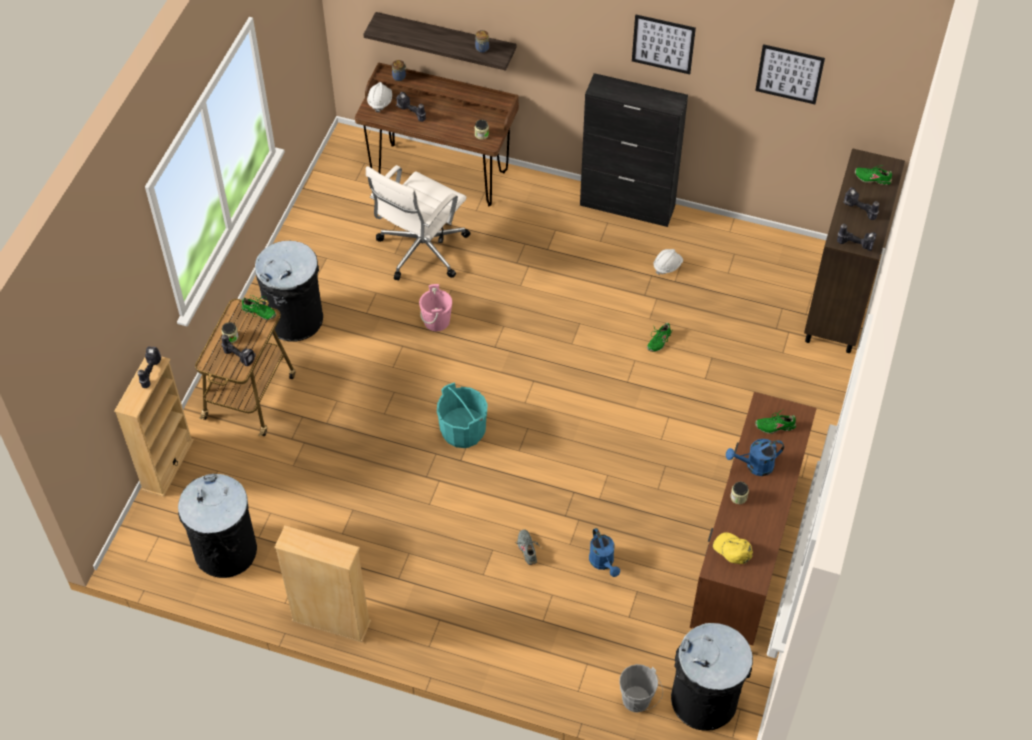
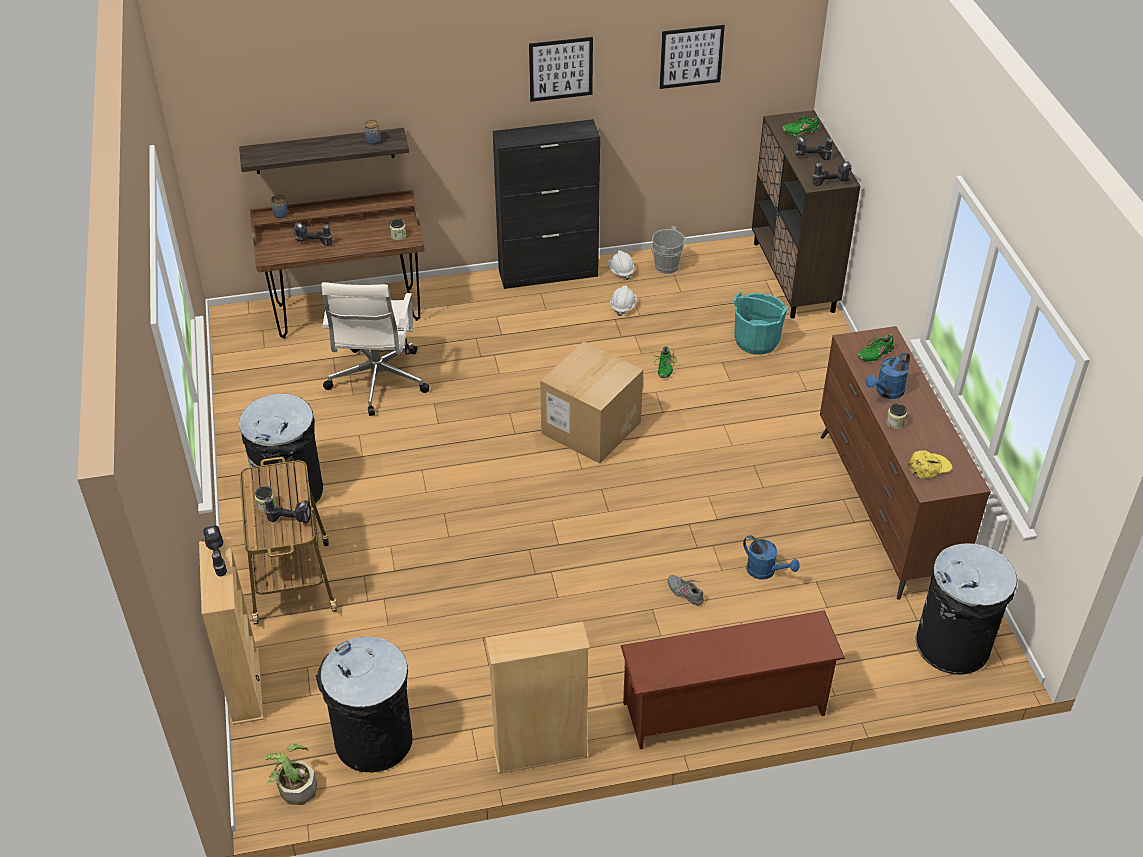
camera: 30 degrees left, 10 degrees down
(153, 557) = (294, 786): none -> potted plant
(259, 312) = (281, 471): green shoe -> none
(380, 102) = (273, 244): white hard hat -> white hard hat (621, 271)
(436, 321) = (440, 434): pink bucket -> none
(463, 430) = (540, 517): turquoise bucket -> turquoise bucket (756, 340)
(486, 659) = (724, 710): none -> brown shoe rack
(558, 369) = (591, 428): none -> cardboard box
(638, 702) = (897, 677): grey bucket -> grey bucket (669, 267)
(733, 550) = (929, 467): yellow cap -> yellow cap turned 150 degrees clockwise

